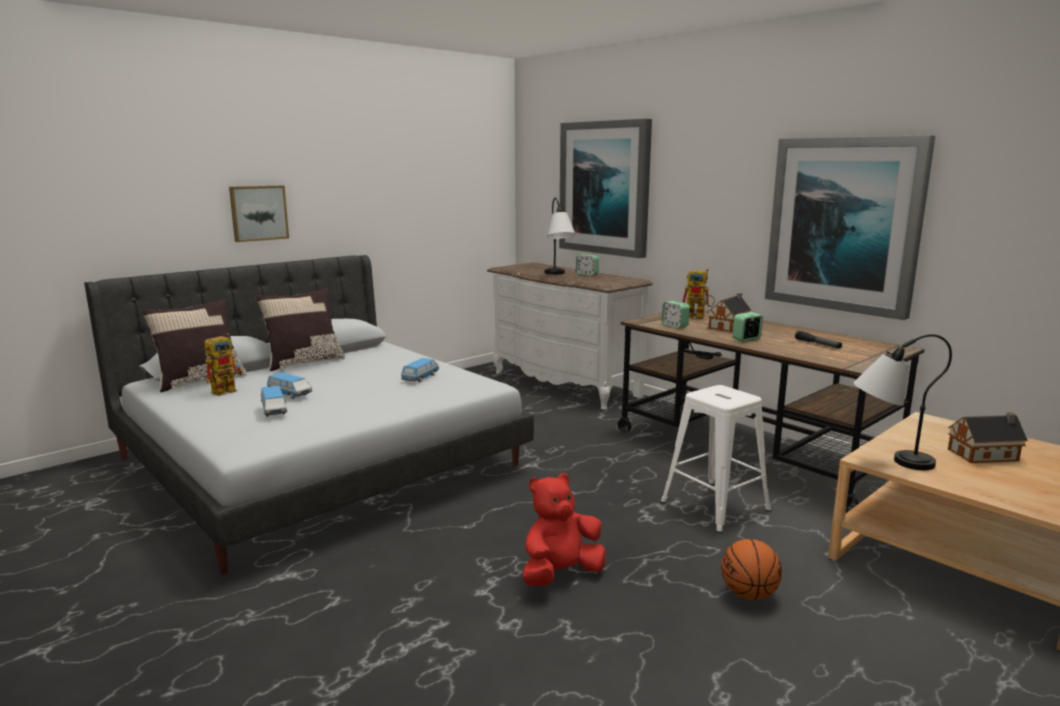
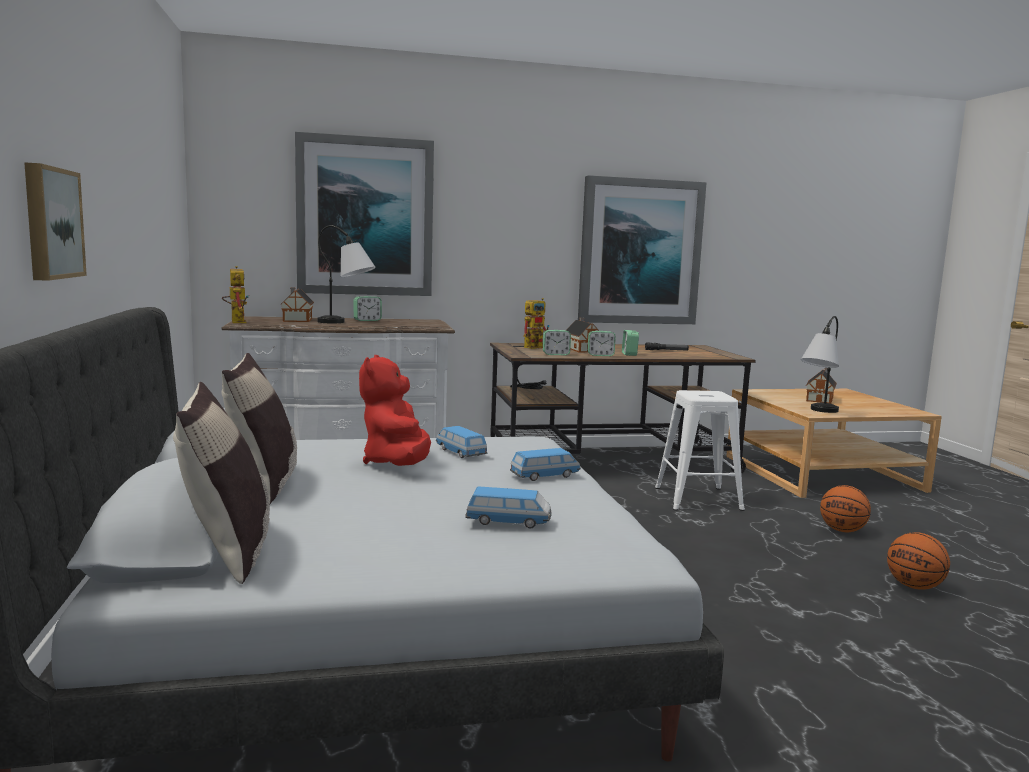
camera: 60 degrees left, 5 degrees down
(227, 390) = (328, 539): toy robot -> toy robot (236, 321)
(290, 394) = (434, 507): toy car -> toy car (545, 476)
(544, 269) = (297, 320): none -> toy house
(560, 574) = (782, 575): red plush toy -> red plush toy (397, 464)
(626, 653) = (914, 586): none -> basketball
(711, 334) = (600, 355): none -> alarm clock

